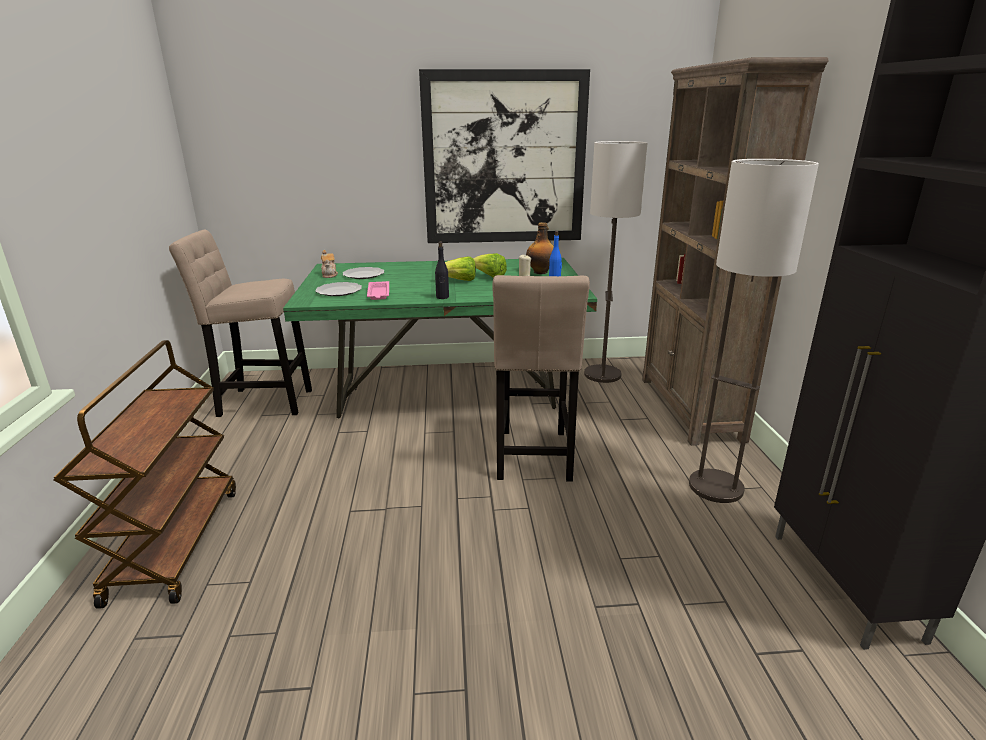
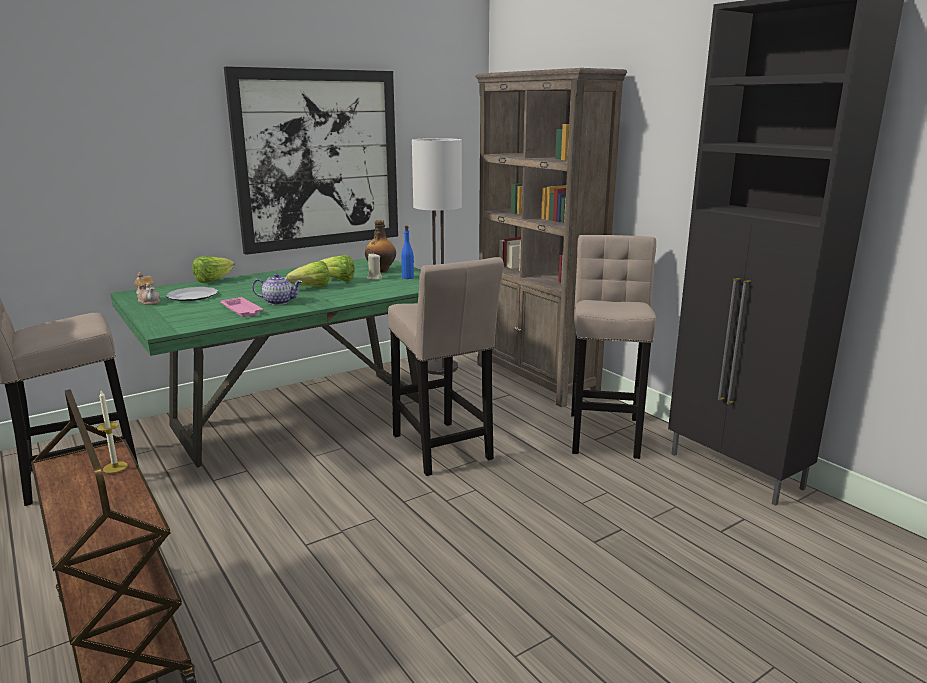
camera: 30 degrees left, 5 degrees down
(178, 409) = (115, 467): none -> candle
(338, 291) = (189, 315): plate -> none
(397, 263) = (213, 280): none -> lettuce
(416, 290) = (279, 302): none -> teapot
(442, 297) = (318, 304): black bottle -> none
(716, 487) = (605, 432): floor lamp -> beige stool

